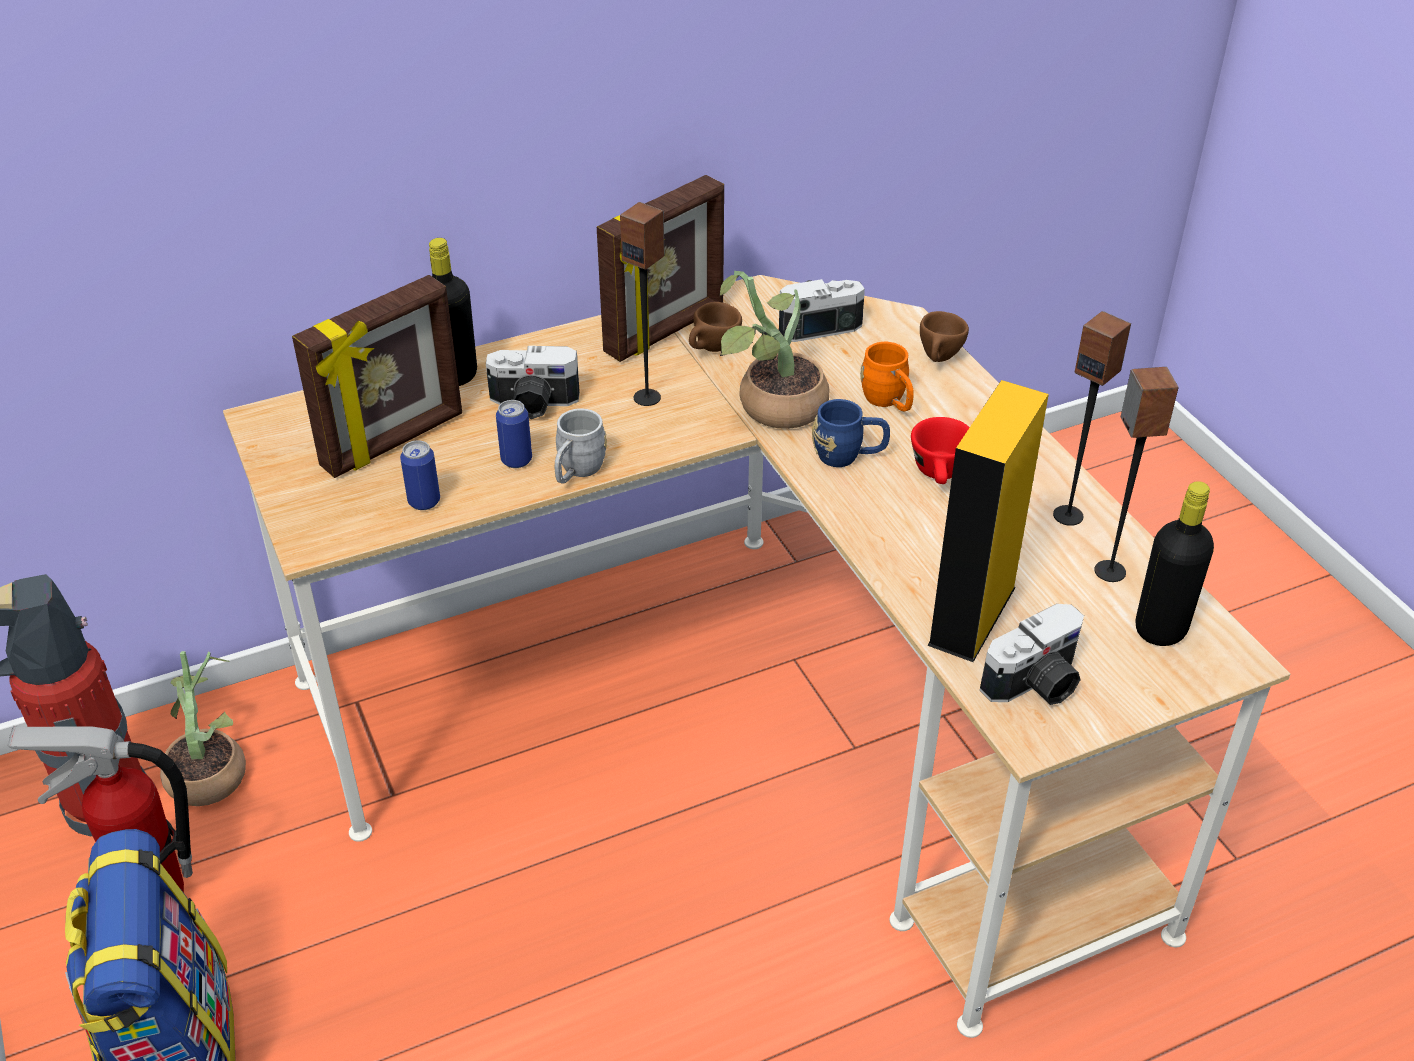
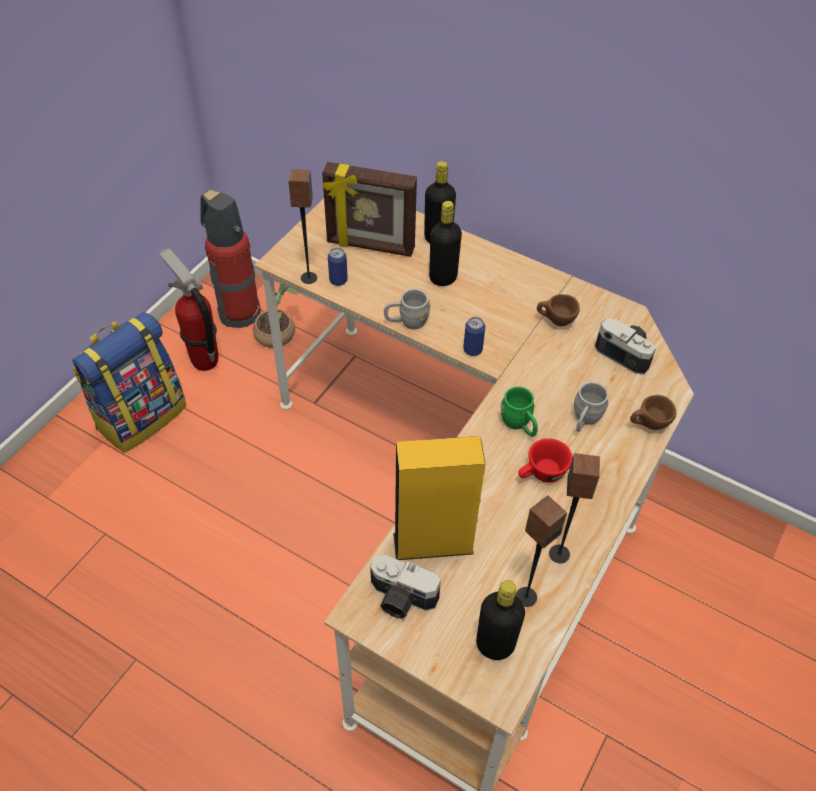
camera: 55 degrees right, 10 degrees up
(516, 460) = (396, 295): can -> can (472, 350)
(533, 404) = (443, 278): camera -> black bottle
(647, 397) = (489, 317): speaker -> speaker (309, 278)
(666, 331) = (552, 295): picture frame -> none
(771, 407) = (530, 371): potted plant -> none
(849, 456) = (519, 425): blue mug -> green mug
(888, 402) = (584, 420): orange mug -> grey mug

